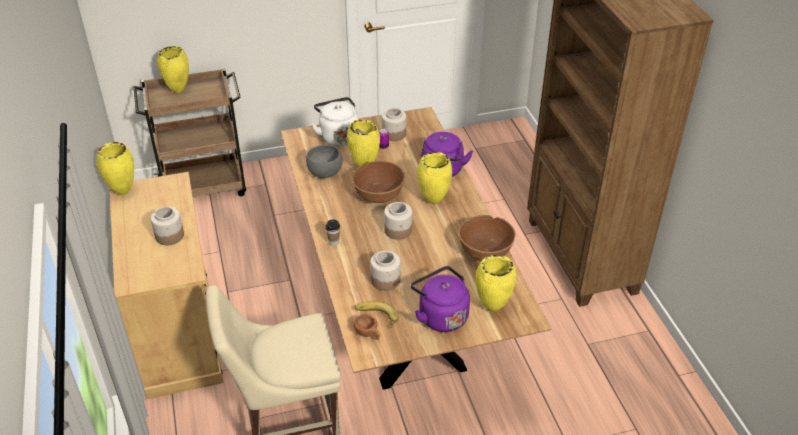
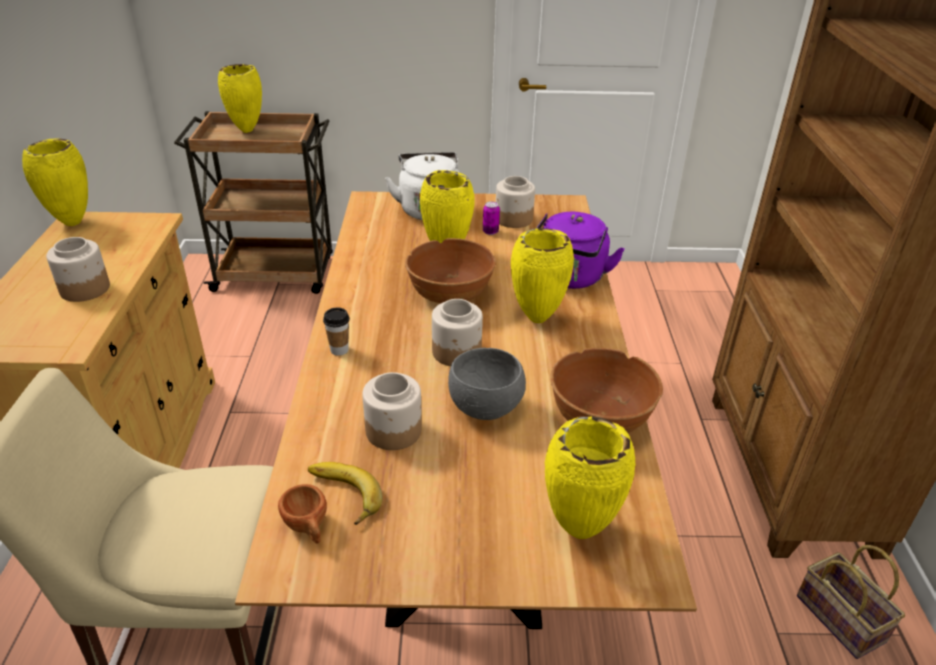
camera: 15 degrees right, 5 degrees down
(325, 173) = (383, 251): grey bowl -> grey bowl (486, 407)
(440, 316) = (467, 523): purple kettle -> none
(619, 330) = (843, 619): none -> basket

